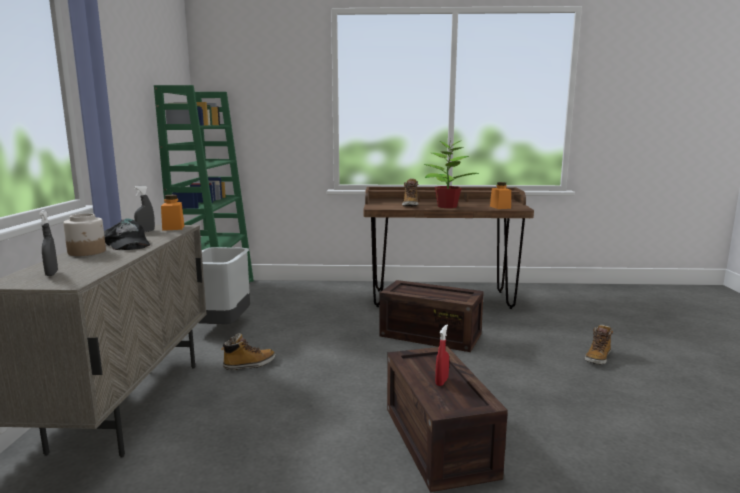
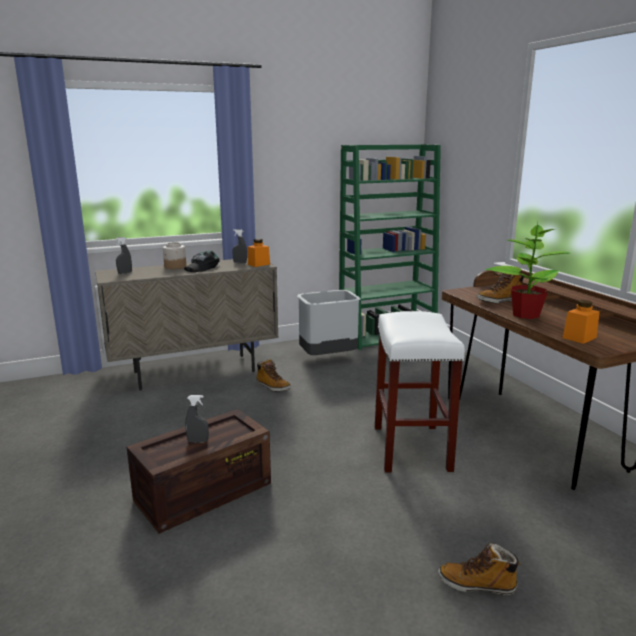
camera: 65 degrees right, 5 degrees up
(428, 335) = (410, 447): crate -> white stool
(441, 381) = (198, 441): red spray bottle -> grey spray bottle

